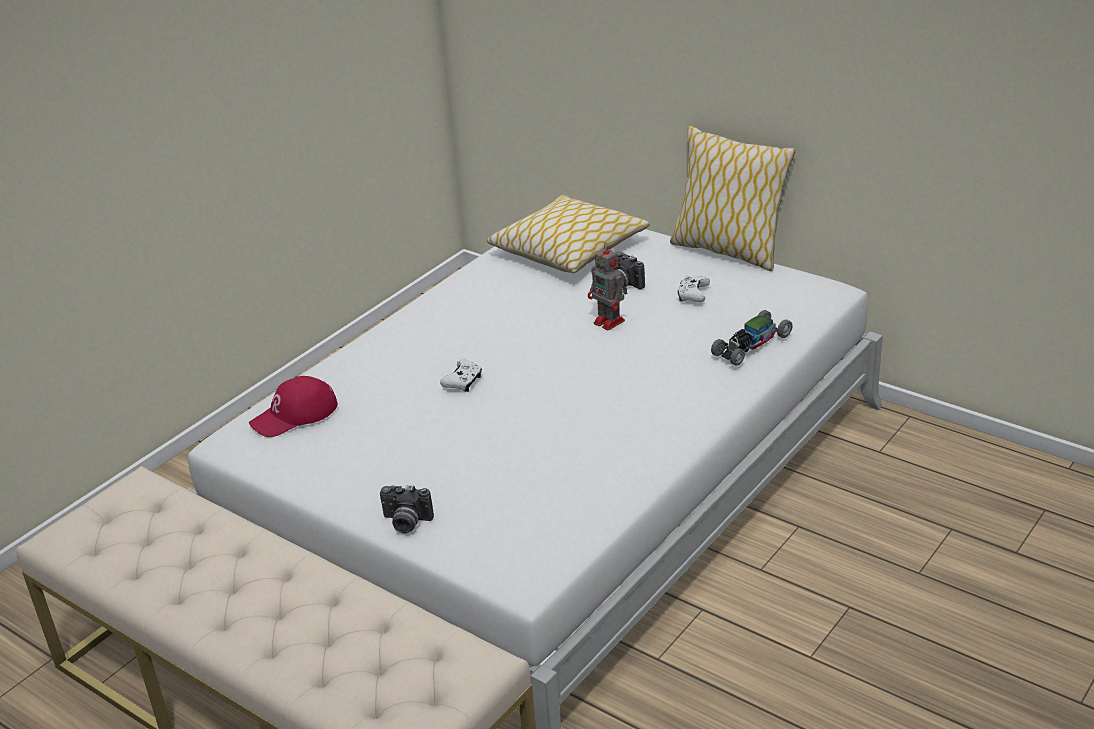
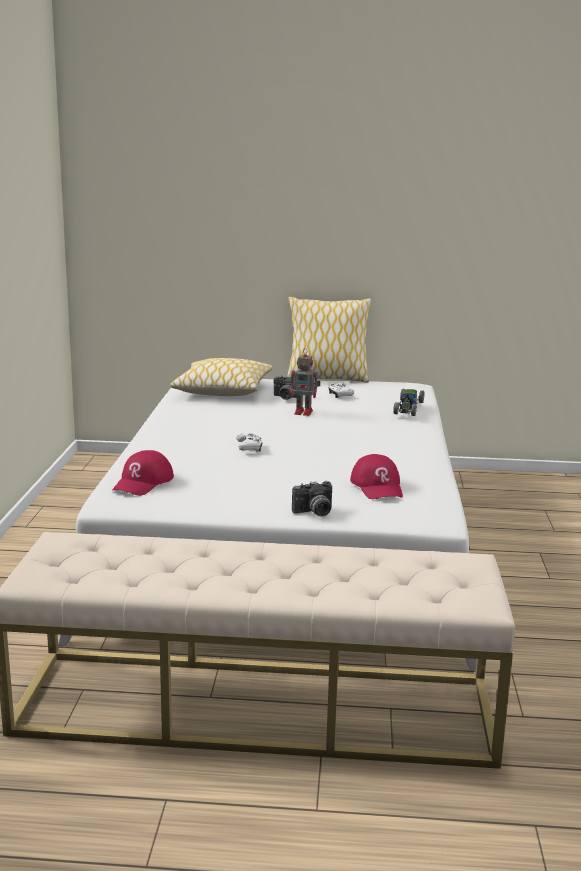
camera: 35 degrees left, 15 degrees down
(529, 497) = (378, 487): none -> red cap

